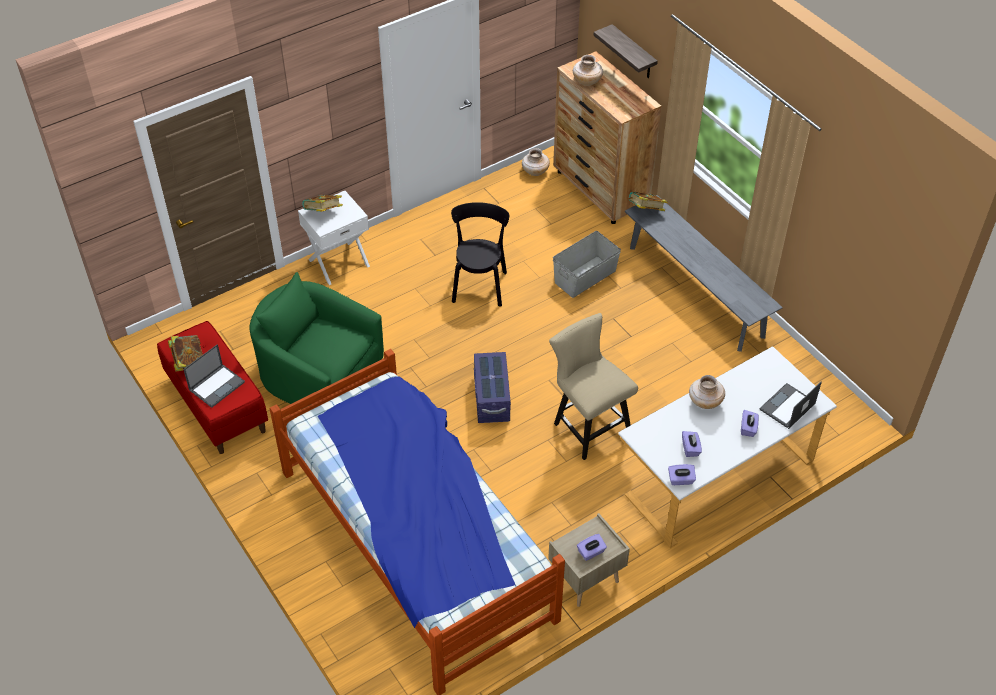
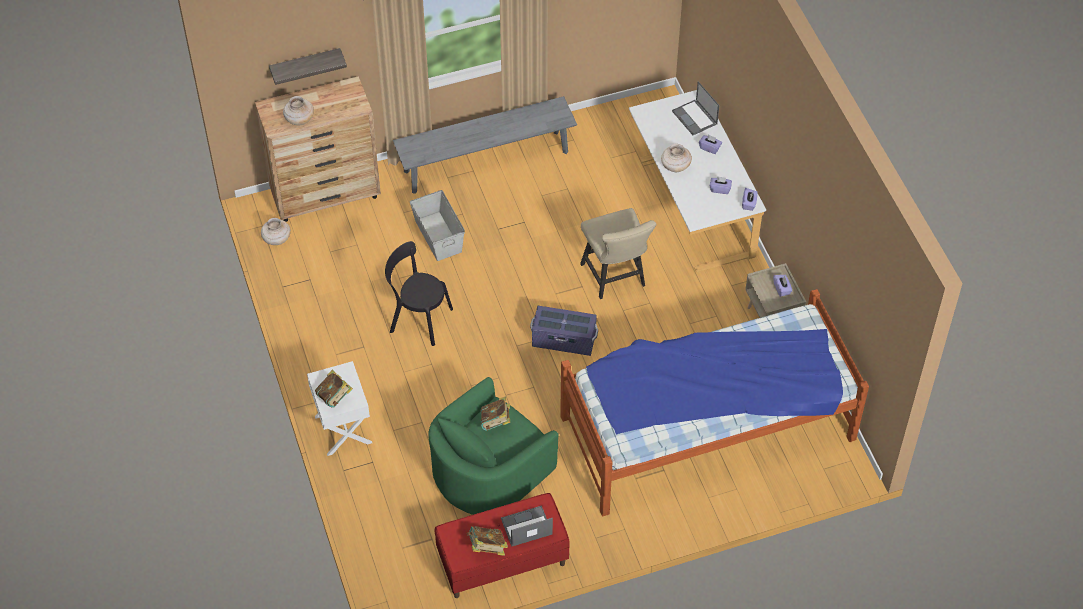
camera: 75 degrees left, 5 degrees up
(217, 385) = (526, 527): laptop -> laptop turned 75 degrees counterclockwise
(588, 425) = (615, 278): beige chair -> beige chair turned 90 degrees counterclockwise
(645, 211) = (411, 154): book -> book (495, 422)

